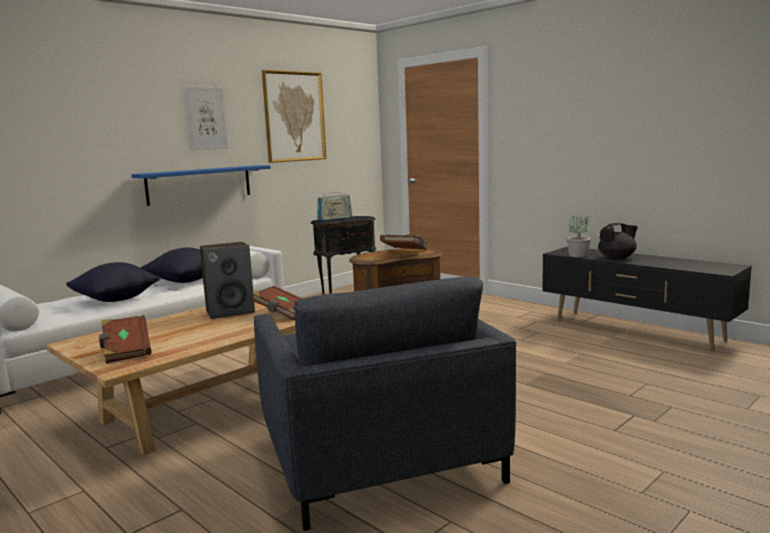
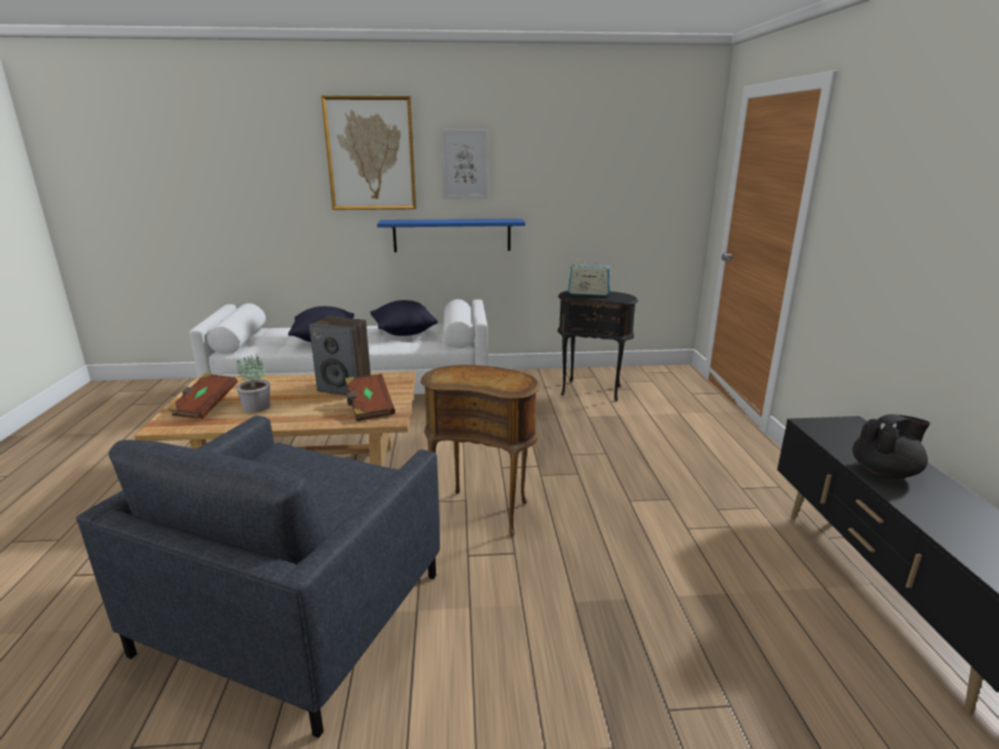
camera: 40 degrees right, 10 degrees up
(294, 116) = (580, 163): picture -> picture (370, 154)
(405, 253) = (491, 381): brown book -> none
(578, 255) = (833, 442): potted plant -> potted plant (257, 407)
(617, 258) = (885, 472): black teapot -> black teapot turned 45 degrees counterclockwise

